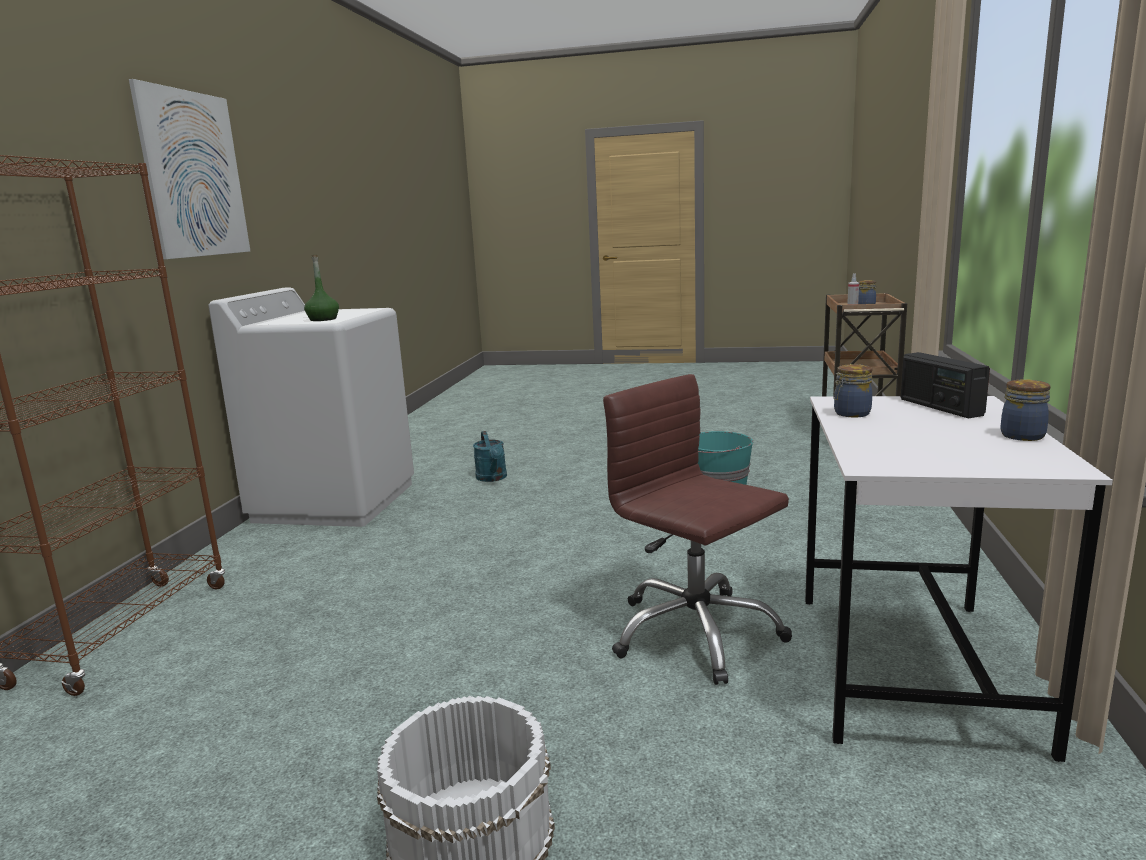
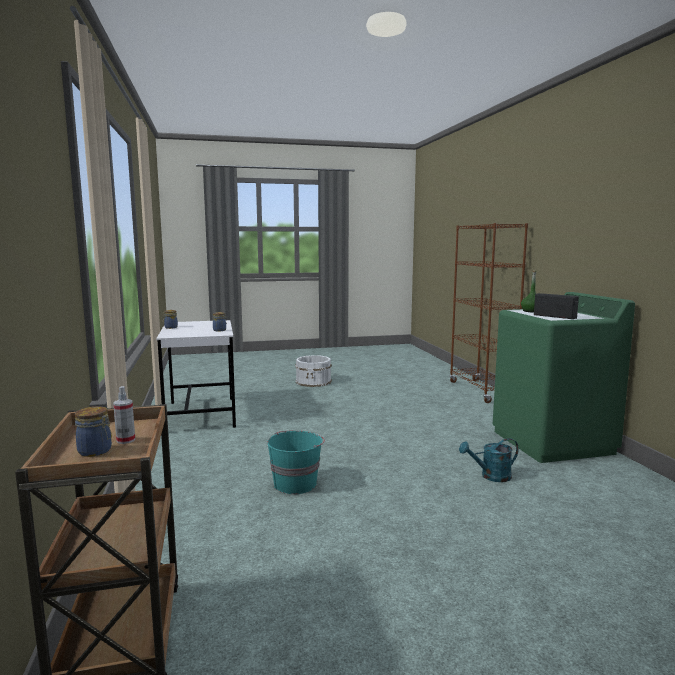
camera: 155 degrees right, 5 degrees down
(194, 174) = (591, 218): picture -> none
(335, 501) = (552, 442): white washing machine -> green washing machine
(493, 478) = (491, 476): turquoise watering can -> turquoise watering can turned 60 degrees counterclockwise
(695, 633) = (279, 414): brown office chair -> none
(940, 407) = (185, 333): radio -> radio (554, 316)

